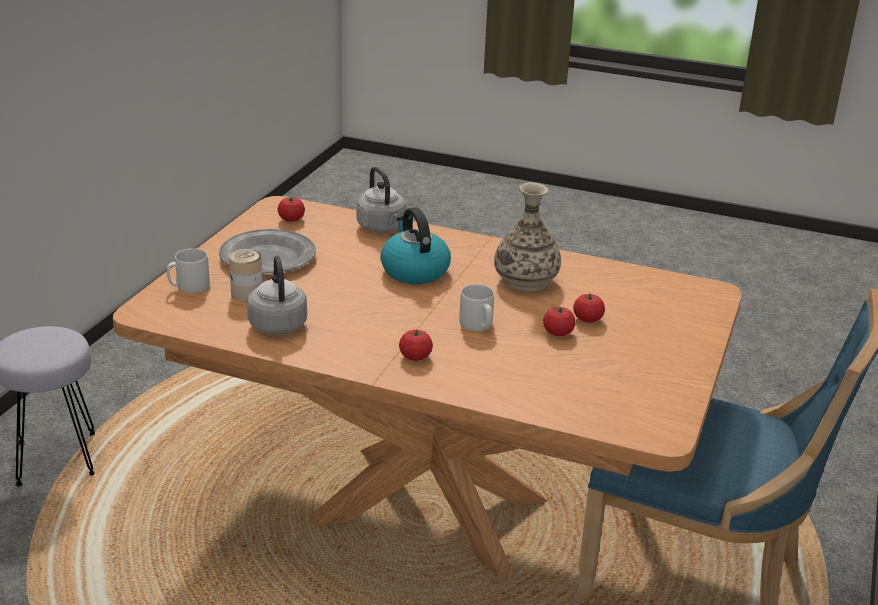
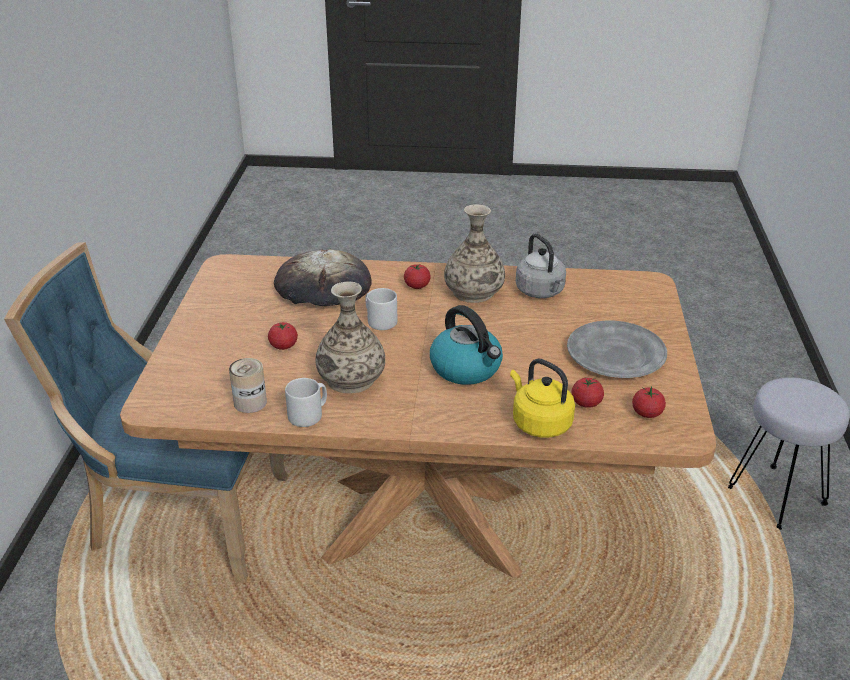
camera: 165 degrees right, 5 degrees up
(189, 287) = (646, 310): grey mug -> grey mug (309, 415)
(247, 293) = (593, 313): can -> can (250, 402)
(353, 337) = (474, 292): none -> vase
(382, 228) = (539, 423): grey kettle -> yellow kettle
(531, 377) = (322, 286): none -> bread
(558, 333) = (308, 327): tomato -> tomato (586, 403)

